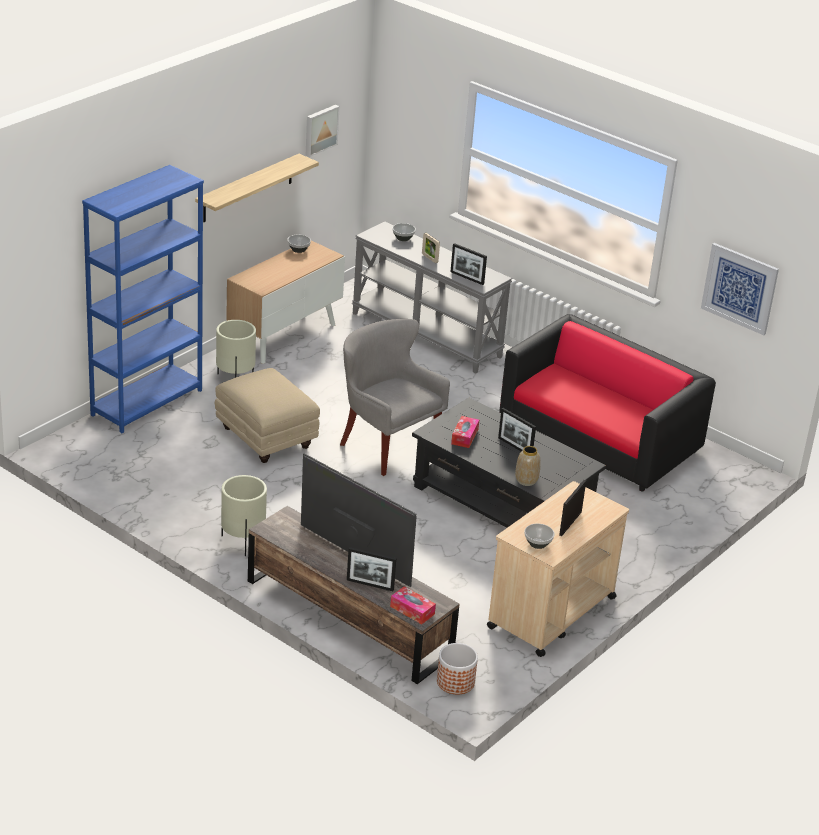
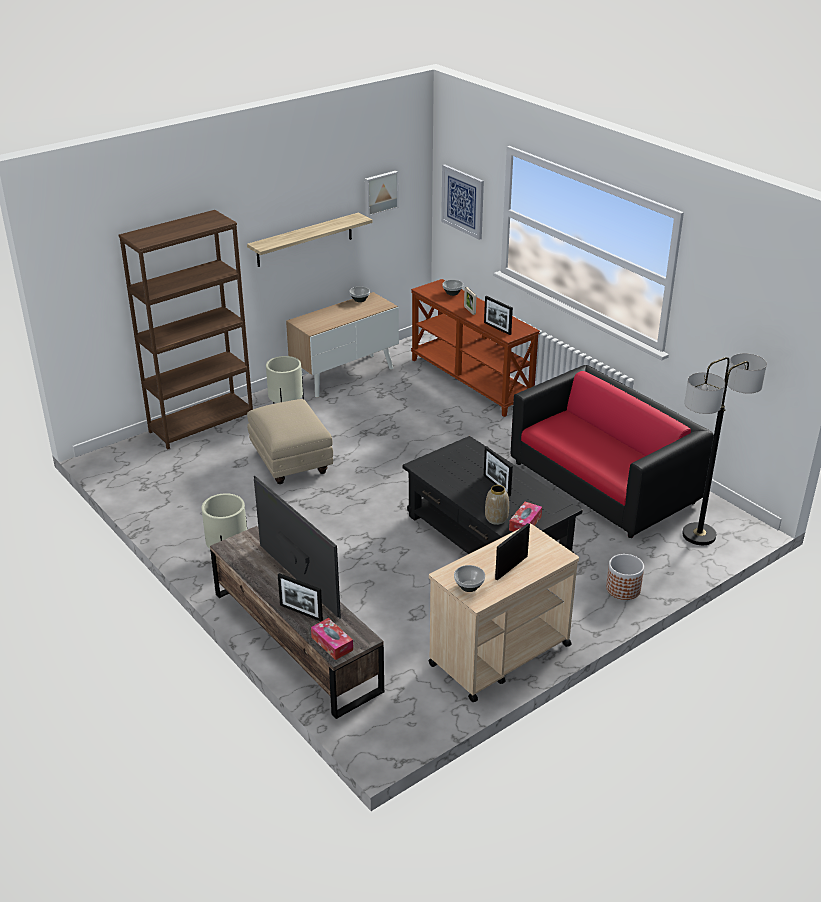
camera: 15 degrees right, 0 degrees up
(147, 402) = (202, 424): blue bookcase -> brown bookcase
(386, 447) = (397, 477): grey armchair -> none
(427, 335) = (471, 381): grey console table -> brown console table
(455, 682) = (375, 721): planter -> planter (623, 589)
(464, 436) = (451, 472): tissue box -> tissue box (525, 523)
(707, 483) = (699, 535): none -> floor lamp
(739, 288) = (740, 342): picture -> picture (463, 201)

